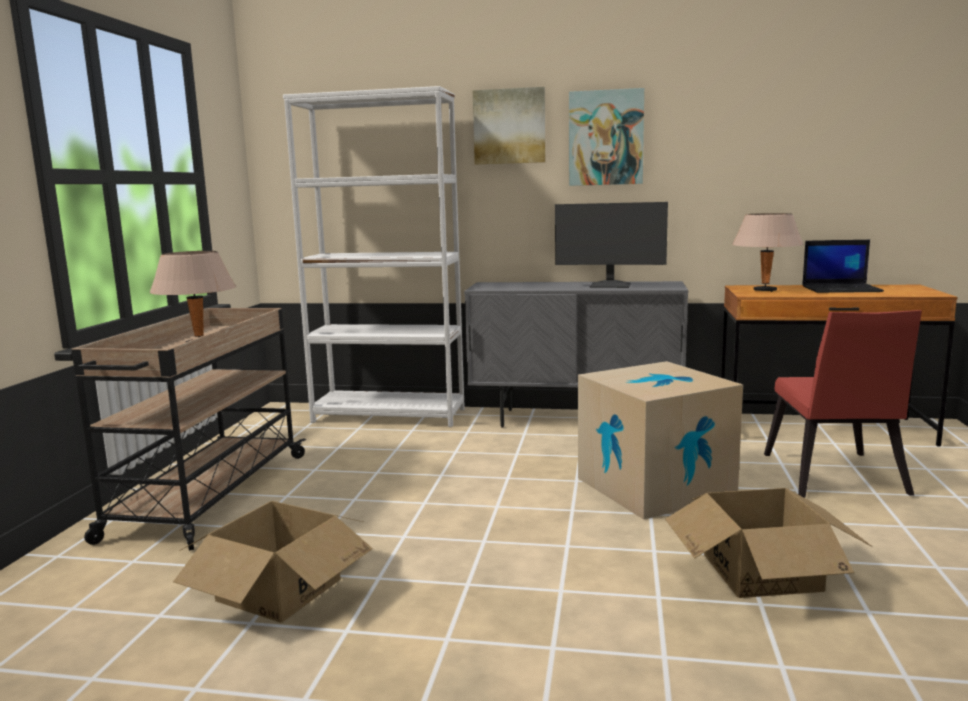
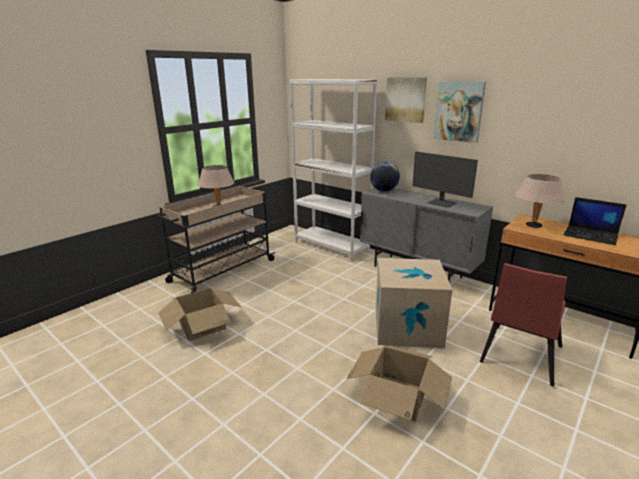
camera: 30 degrees right, 10 degrees up
(495, 285) = (384, 190): none -> globe

